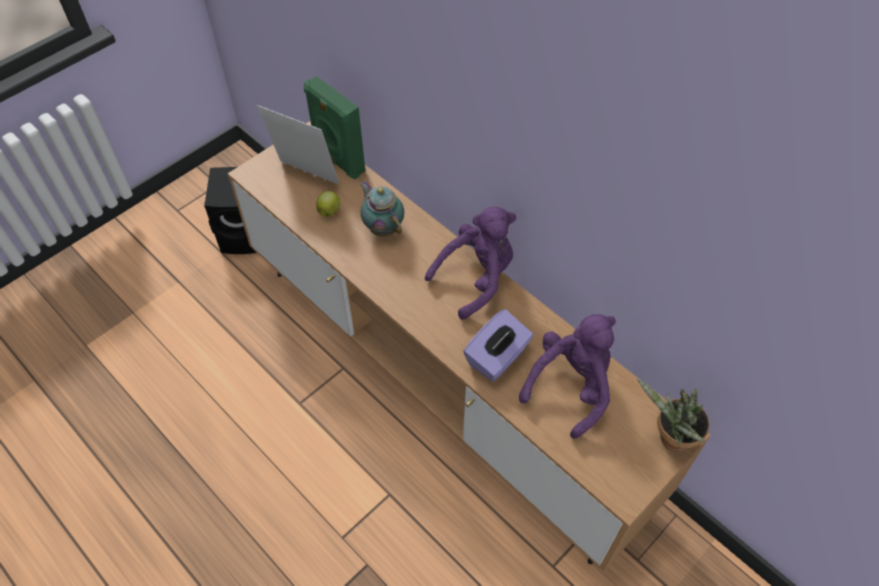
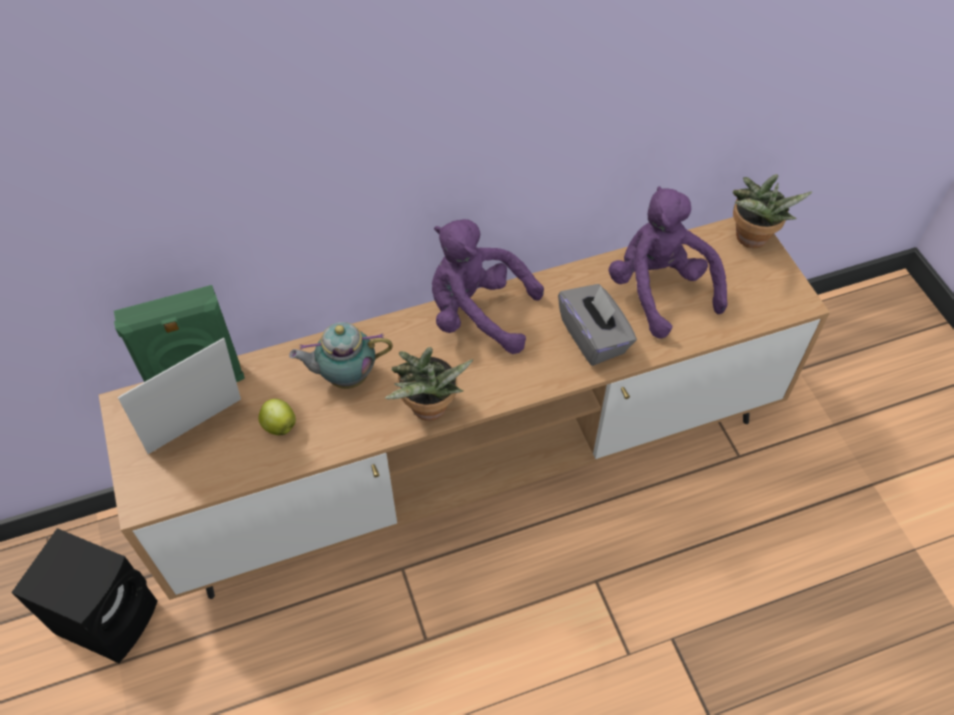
camera: 65 degrees left, 0 degrees up
(379, 283) = (429, 411): none -> potted plant
(476, 278) = (477, 314): purple plush toy -> purple plush toy turned 60 degrees counterclockwise
(497, 357) = (594, 337): purple tissue box -> grey tissue box

